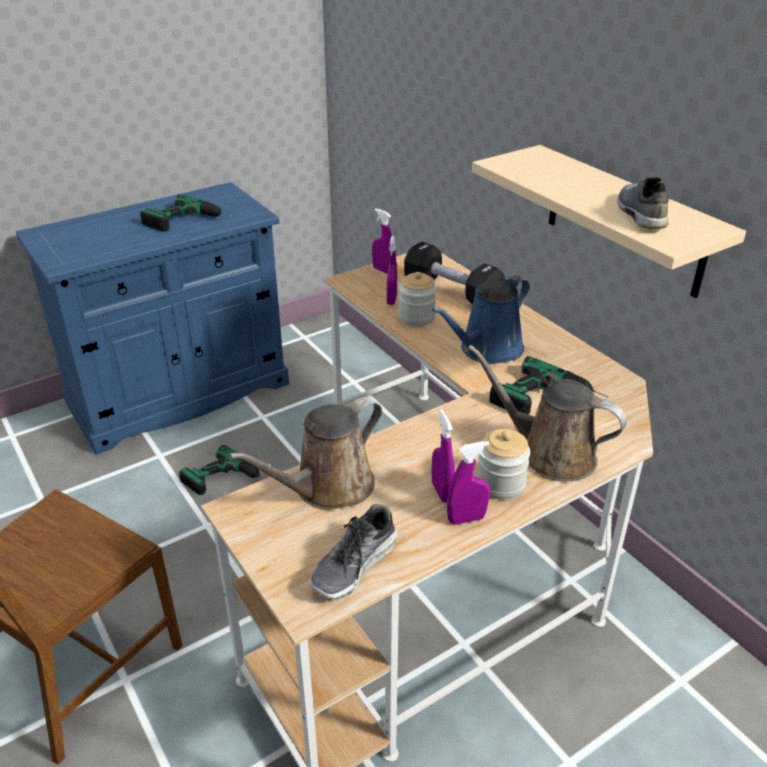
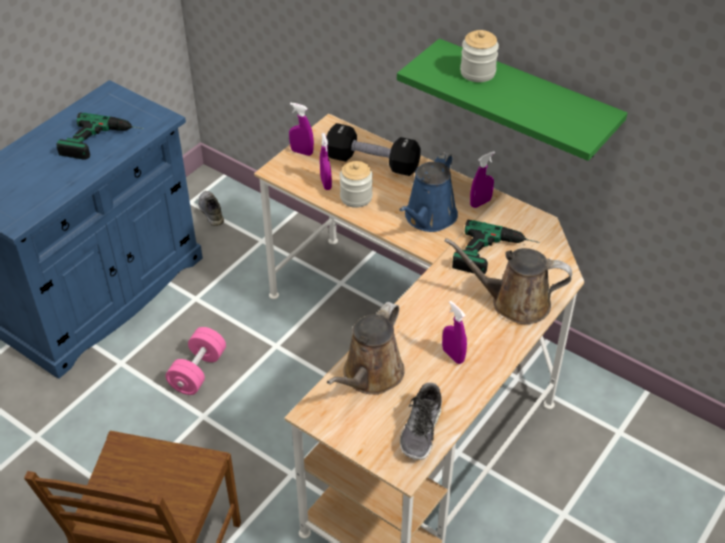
camera: 20 degrees left, 10 degrees up
(226, 482) = (198, 371): power drill -> pink dumbbell
(466, 519) = (480, 372): purple spray bottle -> purple spray bottle (480, 203)
(500, 483) = (491, 337): jar -> jar (477, 72)
(624, 221) = (525, 100): beige shelf -> green shelf
(639, 214) = (549, 110): grey shoe -> grey shoe (210, 212)

